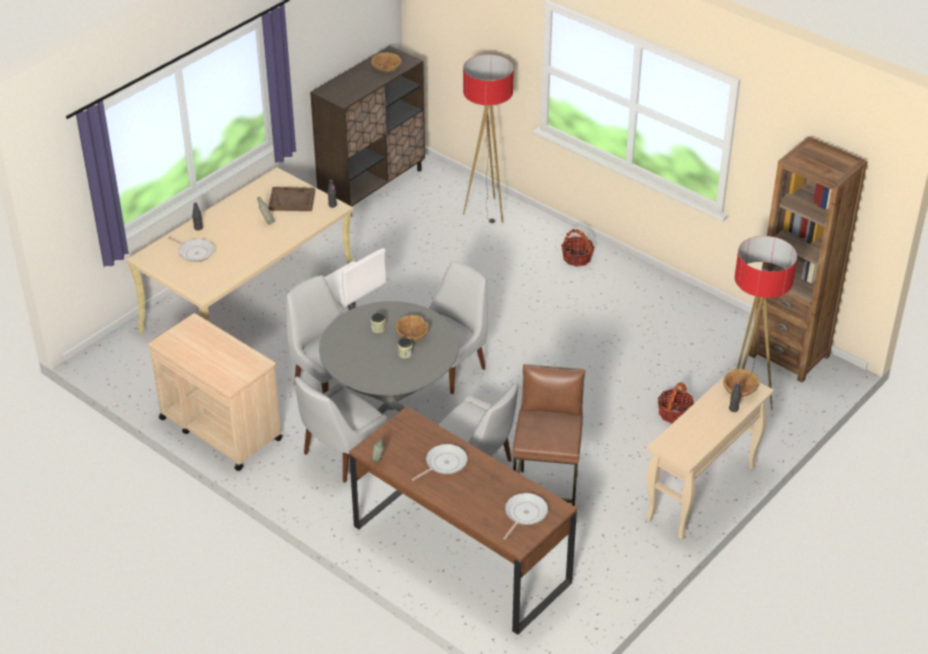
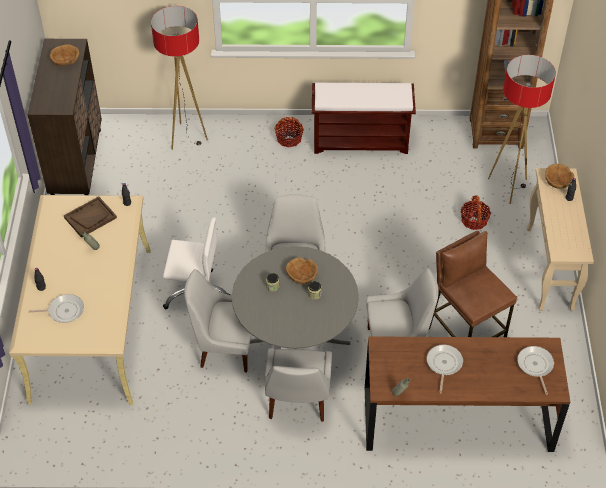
camera: 40 degrees left, 10 degrees up
(220, 428) = (185, 441): beige cart -> none
(643, 294) = (361, 141): none -> brown bench

